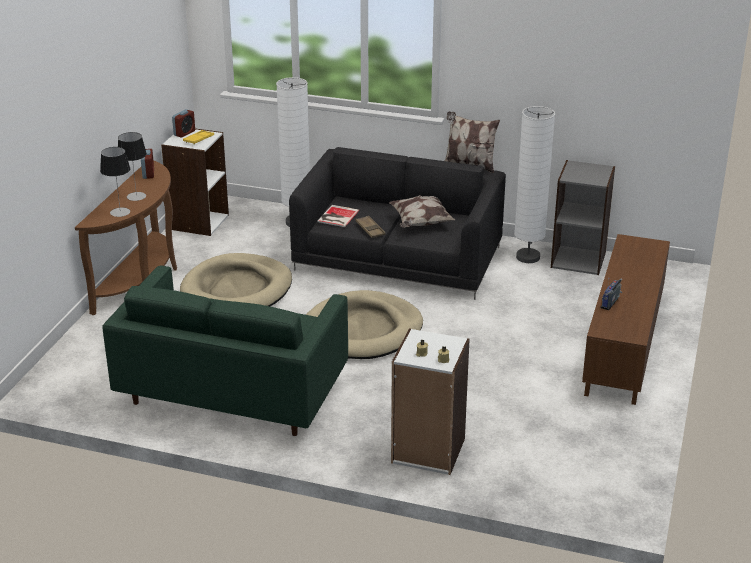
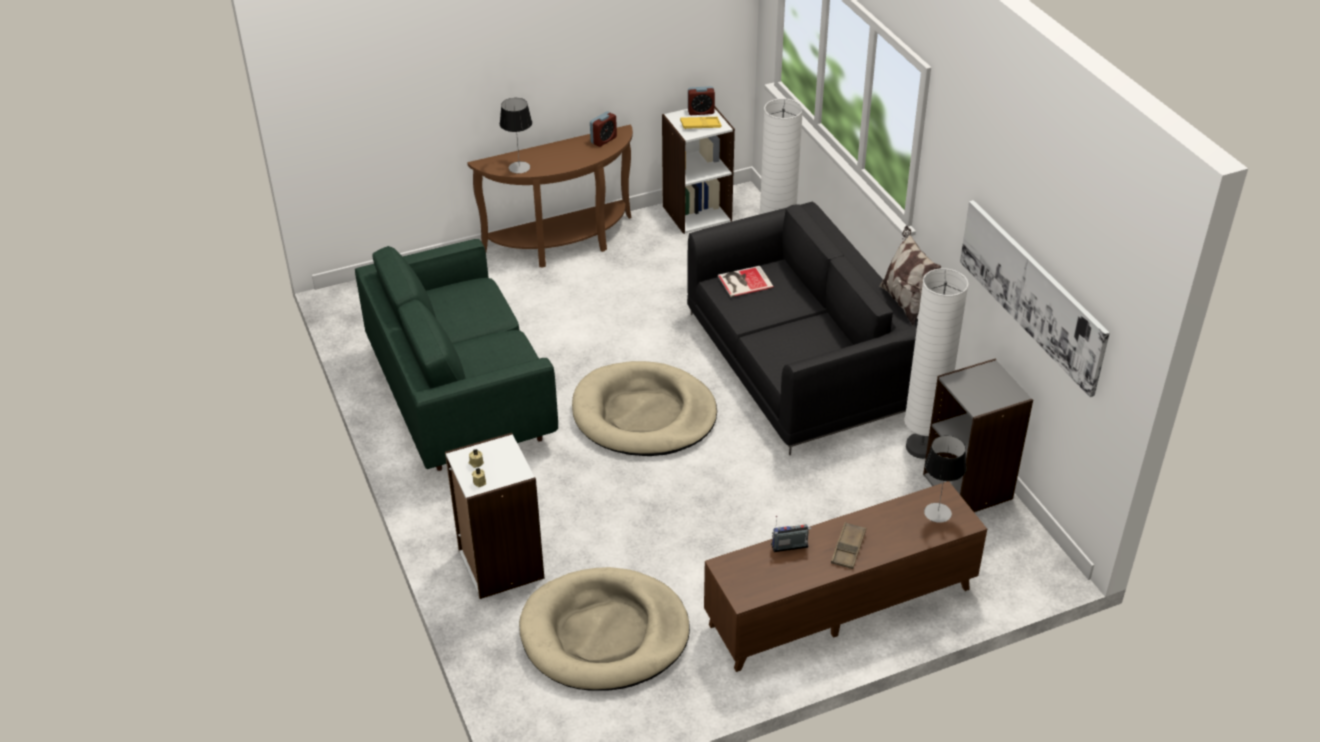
camera: 50 degrees right, 10 degrees up
(136, 196) = (556, 158): table lamp -> table lamp (938, 512)
(237, 290) = (616, 303): beige dog bed -> beige dog bed (604, 634)
(370, 229) = (748, 314): brown tray -> brown tray (848, 548)
(420, 223) = (803, 337): pillow -> none
(594, 93) = (1032, 294): none -> picture

